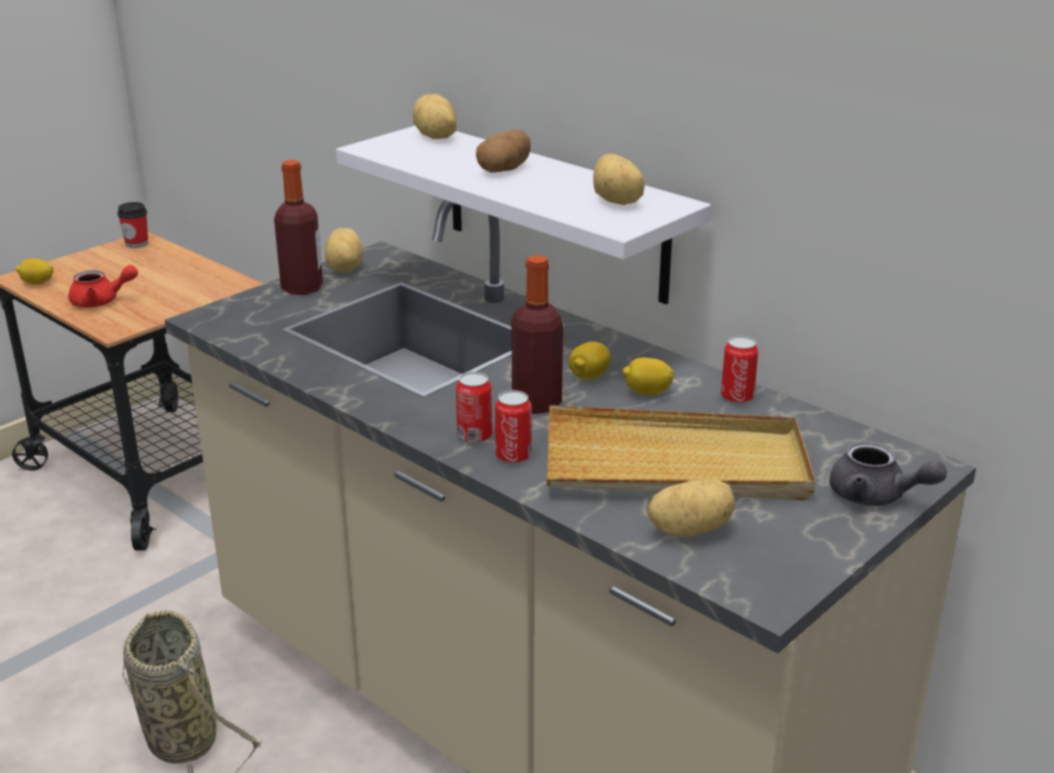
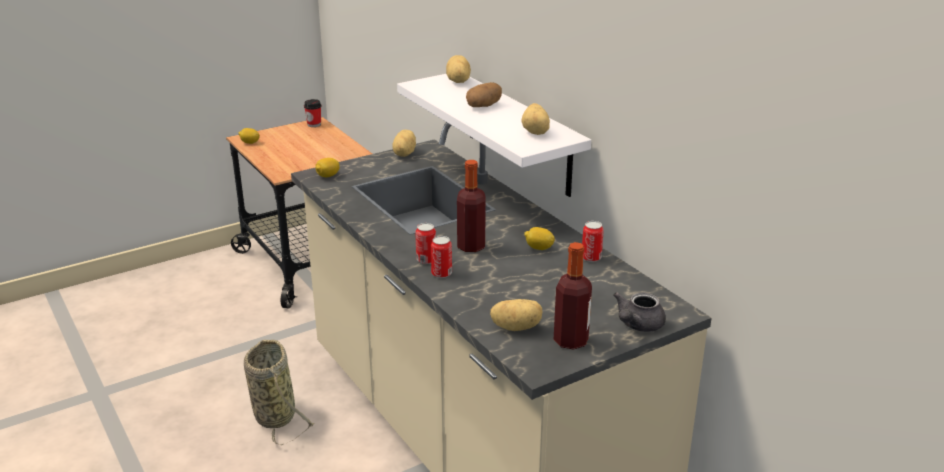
camera: 15 degrees right, 0 degrees up
(101, 301) = (281, 157): red teapot -> none
(302, 288) = (374, 163): bottle -> bottle (570, 341)
(589, 376) = (510, 235): lemon -> lemon (327, 176)
(675, 464) = (530, 291): beige tray -> none
(876, 496) = (637, 325): grey teapot -> grey teapot turned 75 degrees clockwise

